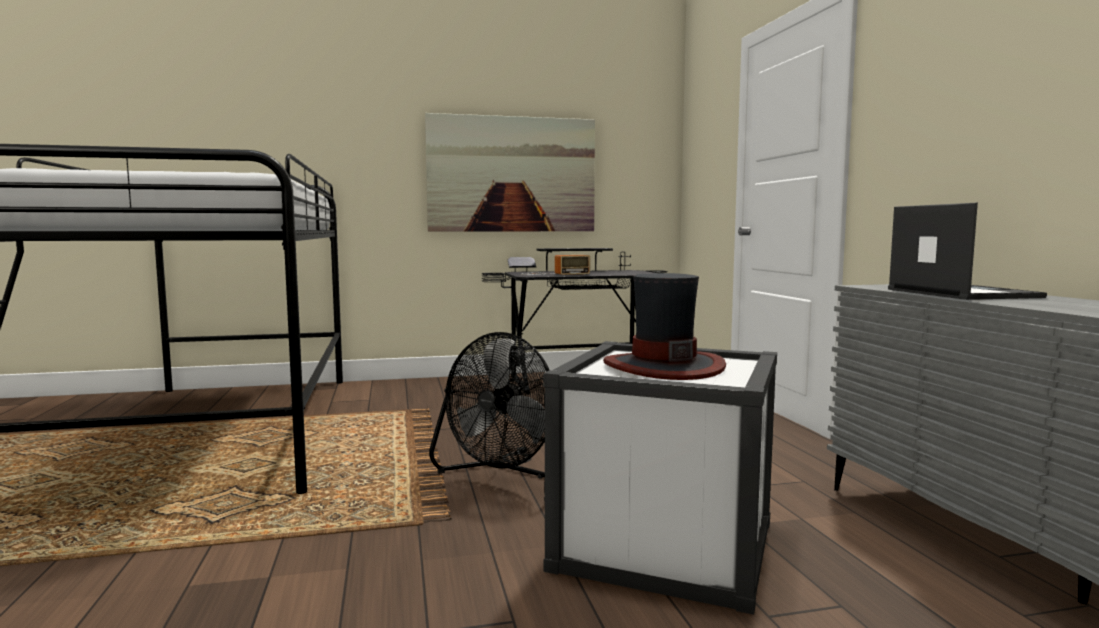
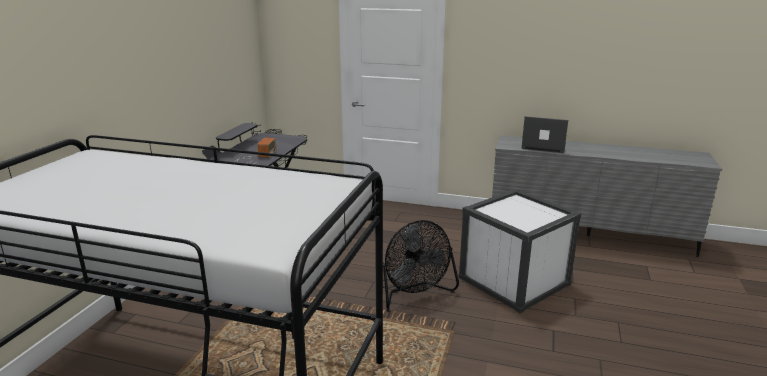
camera: 60 degrees left, 15 degrees up
(512, 174) = (188, 82): picture -> none
(663, 367) = (517, 213): hat -> none

